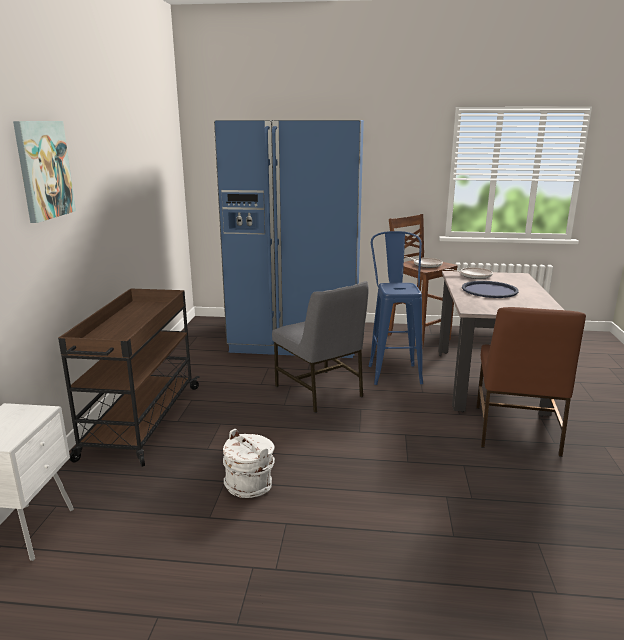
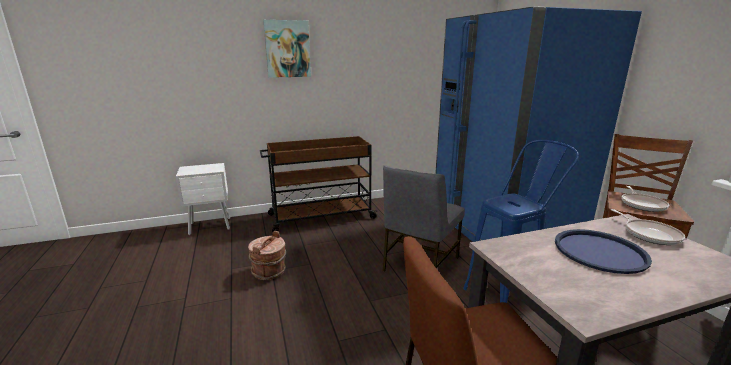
camera: 65 degrees right, 0 degrees up
(249, 485) = (269, 272): white bucket -> brown bucket

